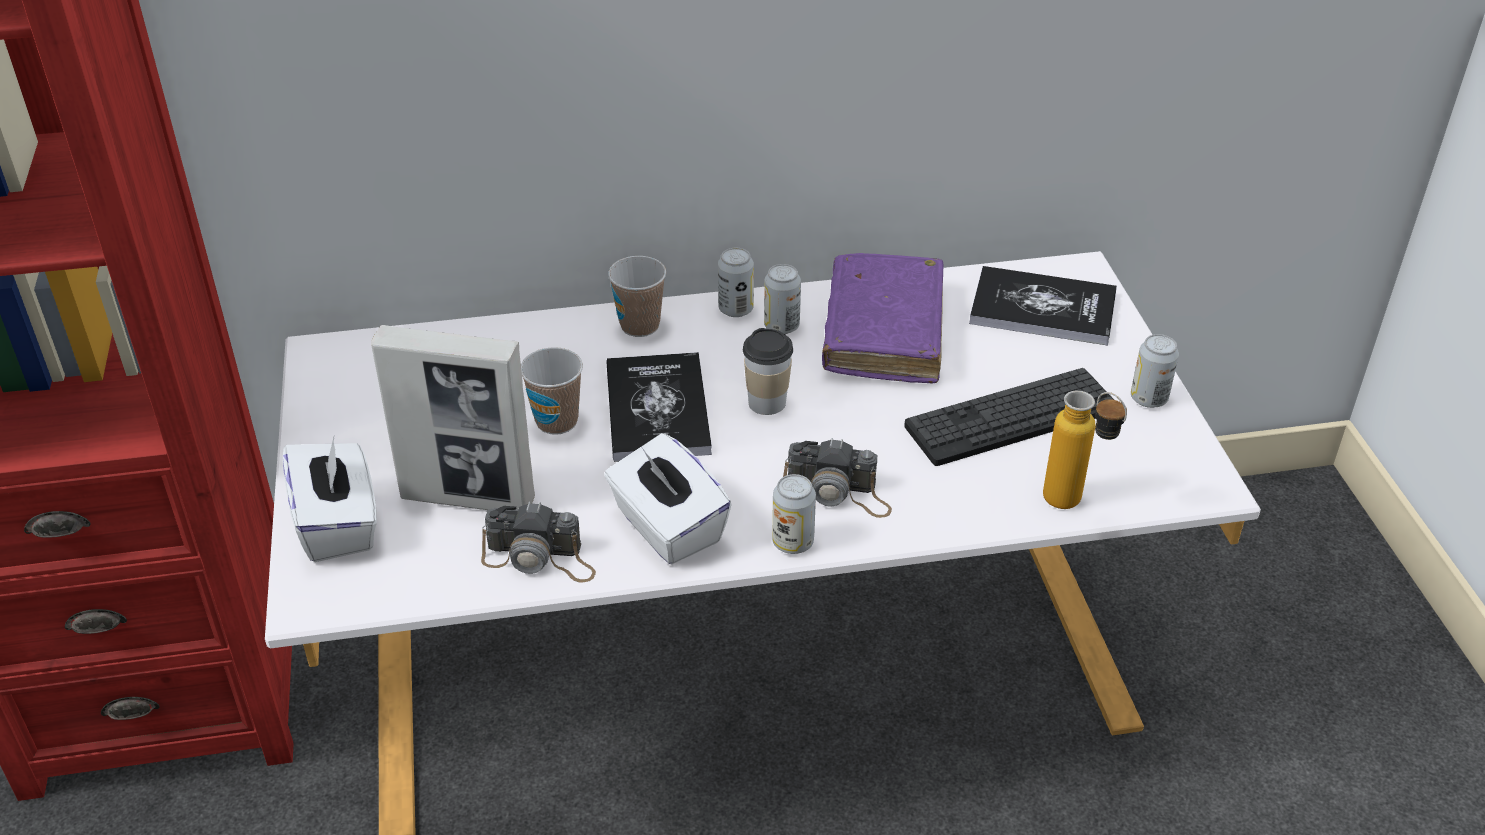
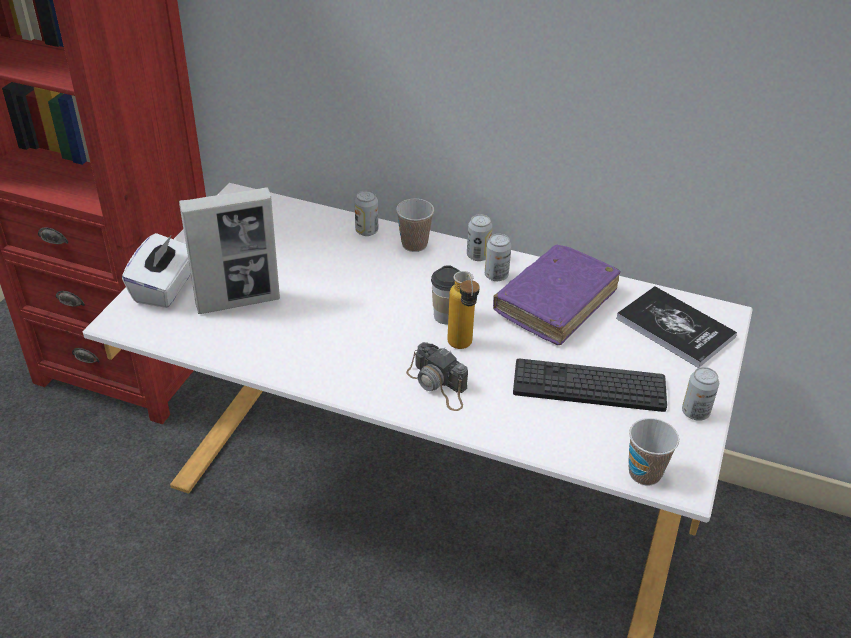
camera: 30 degrees right, 0 degrees up
(468, 498) = (238, 302): picture frame -> picture frame turned 60 degrees counterclockwise
(540, 558) = (244, 349): camera -> none
(556, 421) = (321, 279): cup -> cup (644, 473)
(657, 409) = (381, 295): book -> none
(667, 527) = (325, 362): white tissue box -> none
(792, 542) = (387, 401): can -> can (366, 231)
(1074, 506) = (580, 457): bottle -> bottle (462, 349)

